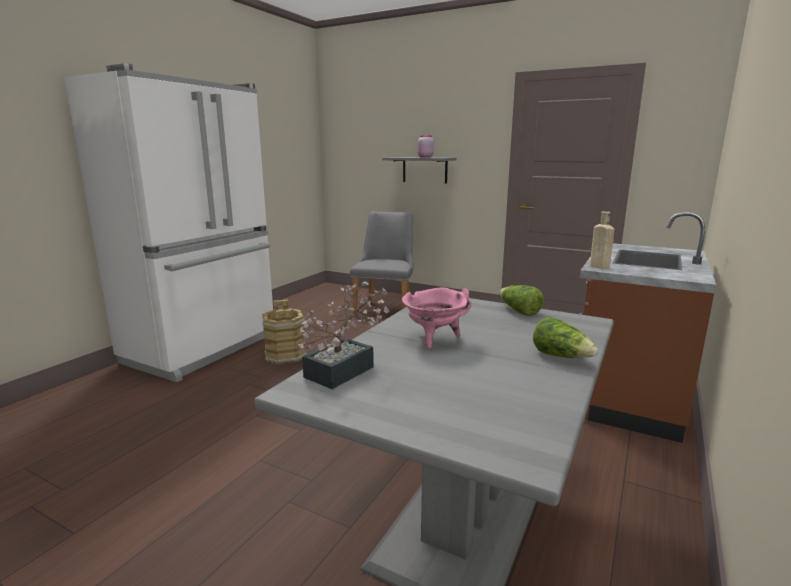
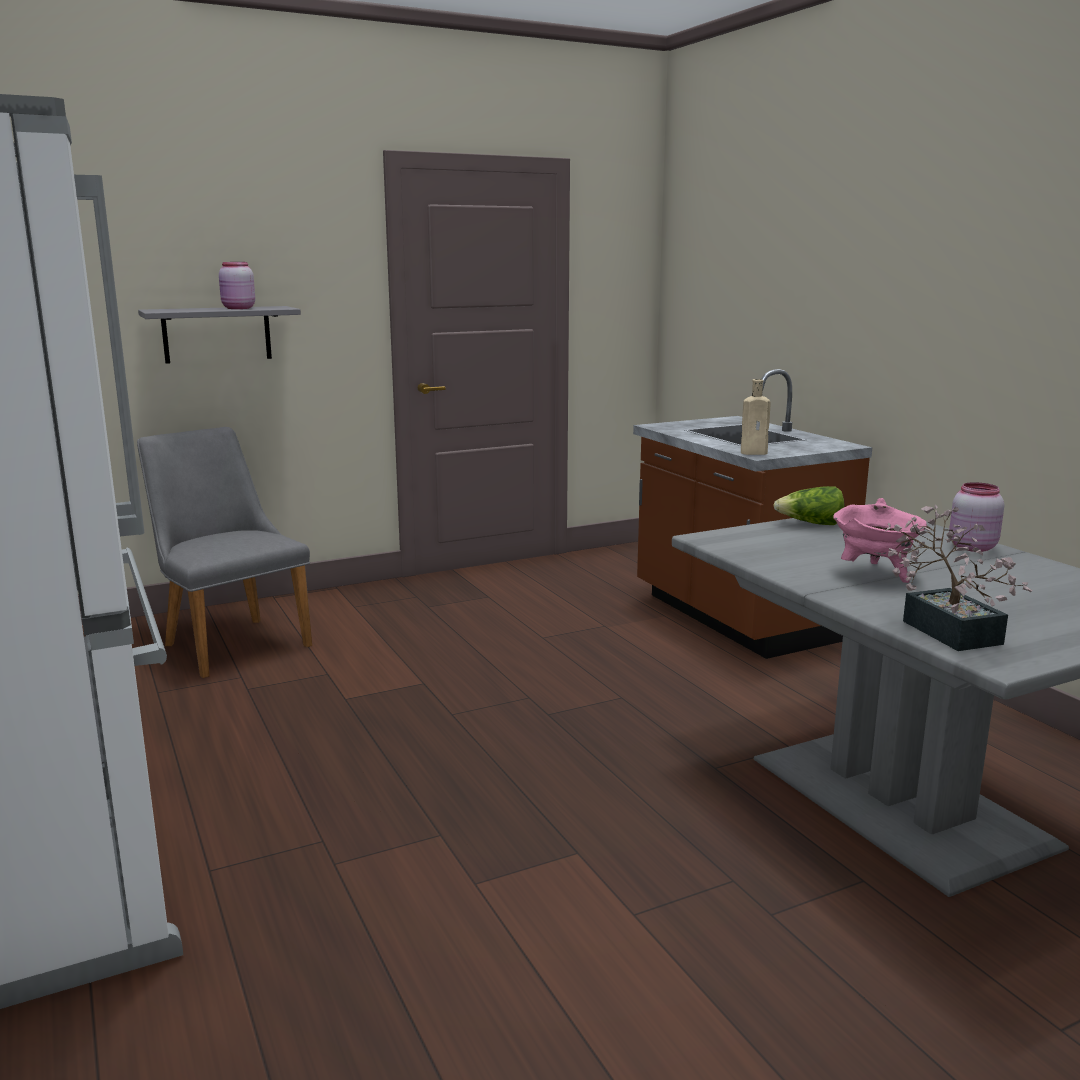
camera: 55 degrees left, 0 degrees up
(285, 355) = (264, 791): brown bucket -> none
(561, 356) = (971, 547): lettuce -> pink jar

